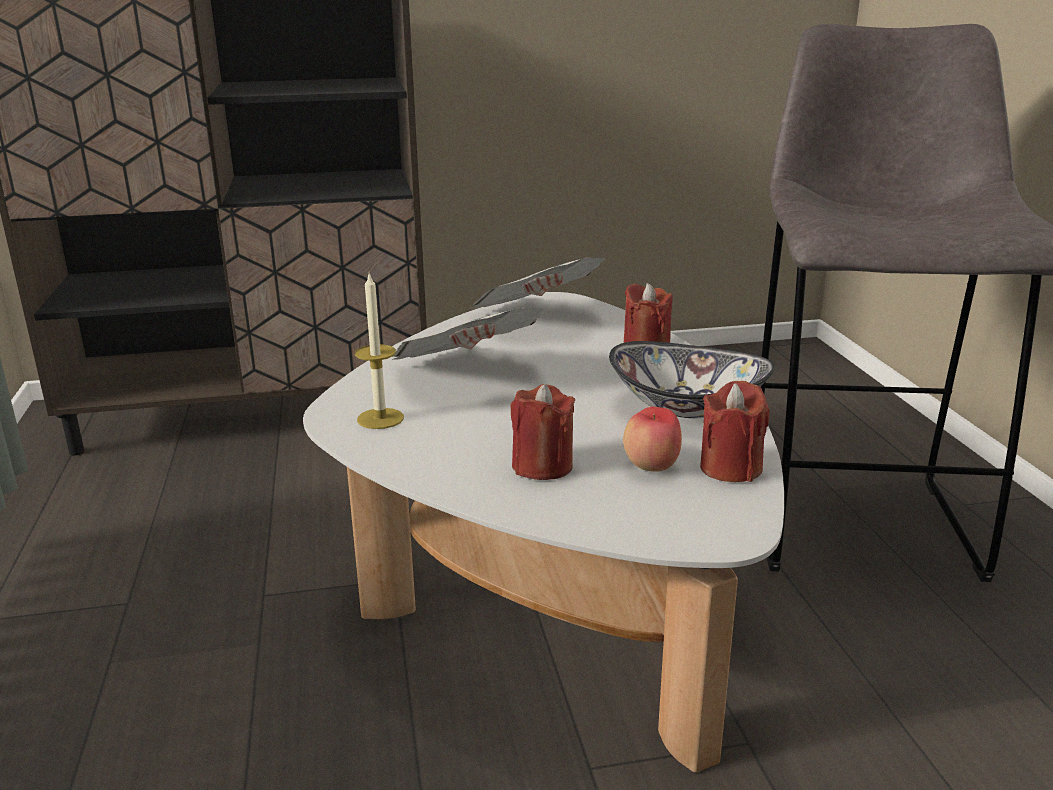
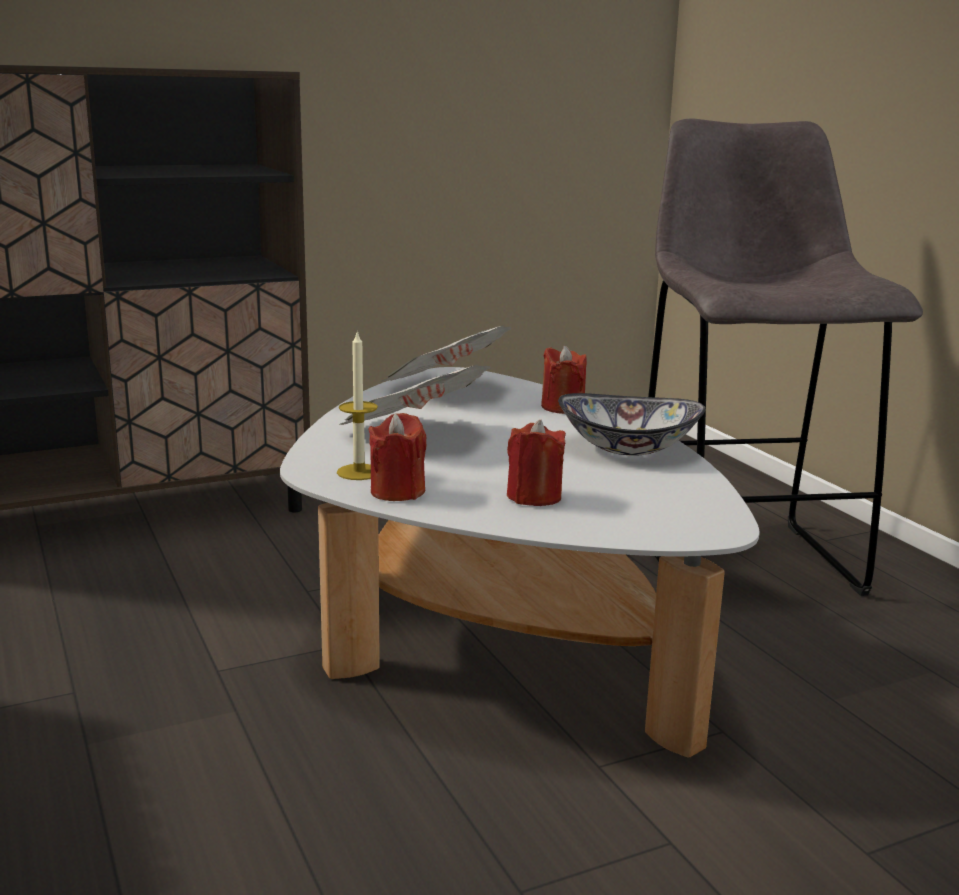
camera: 15 degrees left, 5 degrees down
(652, 468) = (627, 491): apple -> none
(730, 468) = (692, 487): red candle -> red candle (397, 491)

